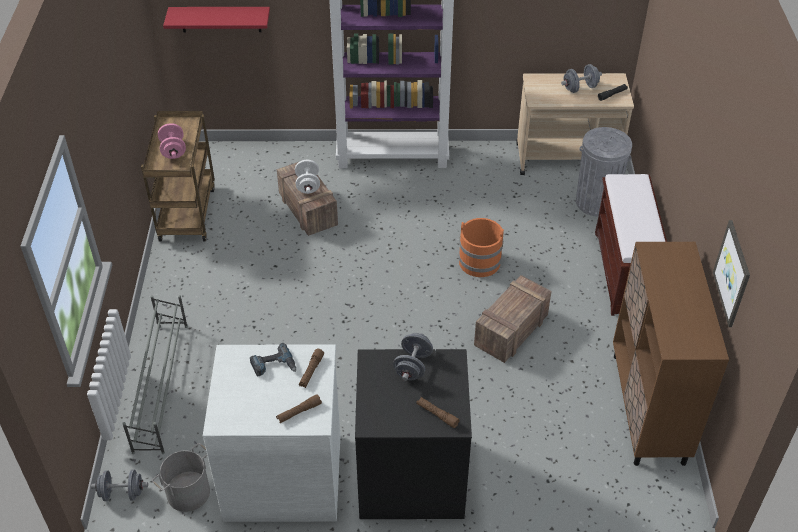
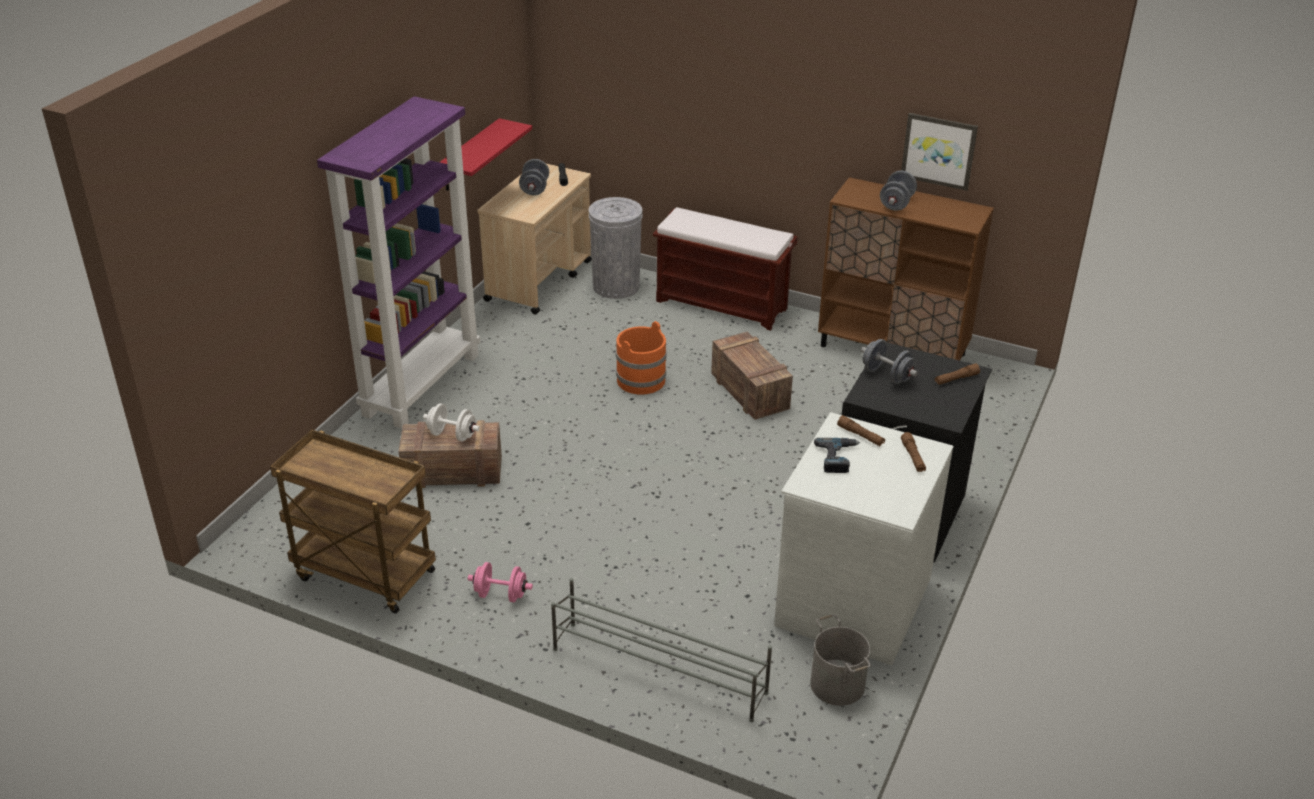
camera: 65 degrees left, 10 degrees down
(122, 493) = (809, 744): grey dumbbell -> grey dumbbell (896, 203)
(173, 150) = (360, 477): pink dumbbell -> pink dumbbell (501, 595)
(220, 19) = (229, 318): red shelf -> red shelf (469, 156)

